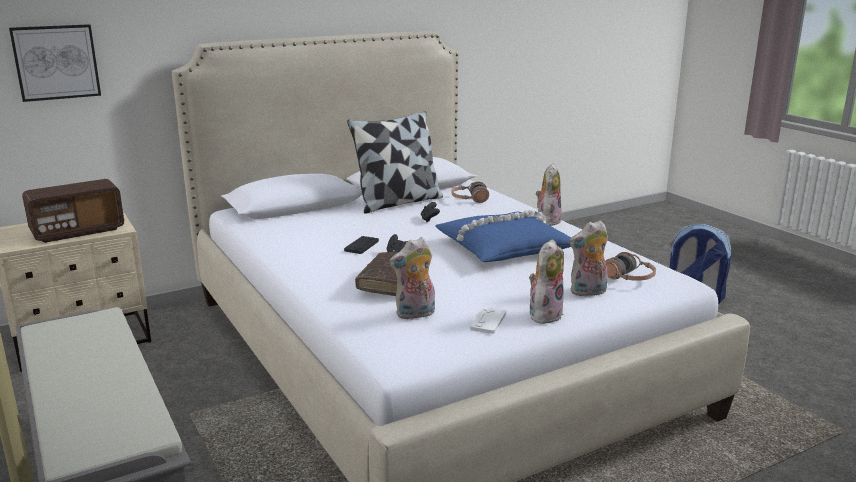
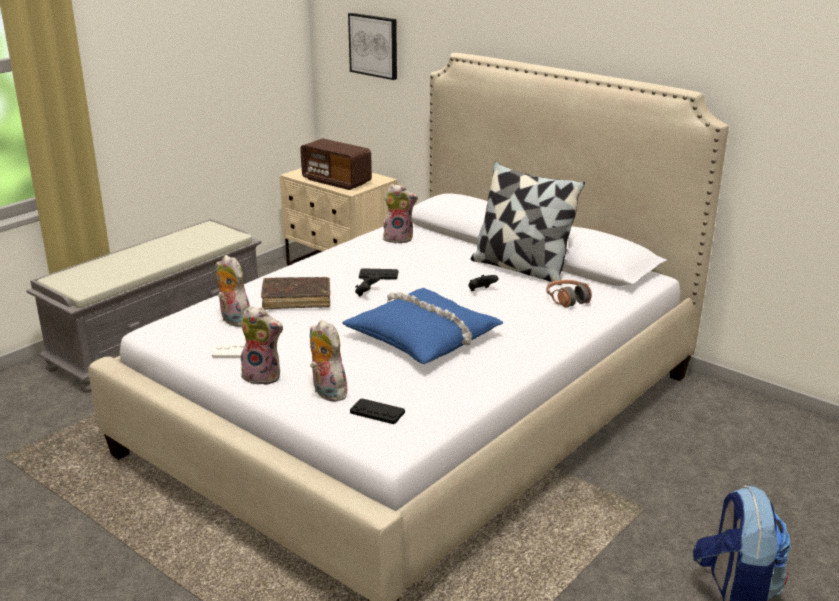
camera: 70 degrees right, 5 degrees up
(547, 220) = (536, 350): plush toy -> plush toy (399, 238)
(629, 278) = (377, 412): headphones -> black game controller

